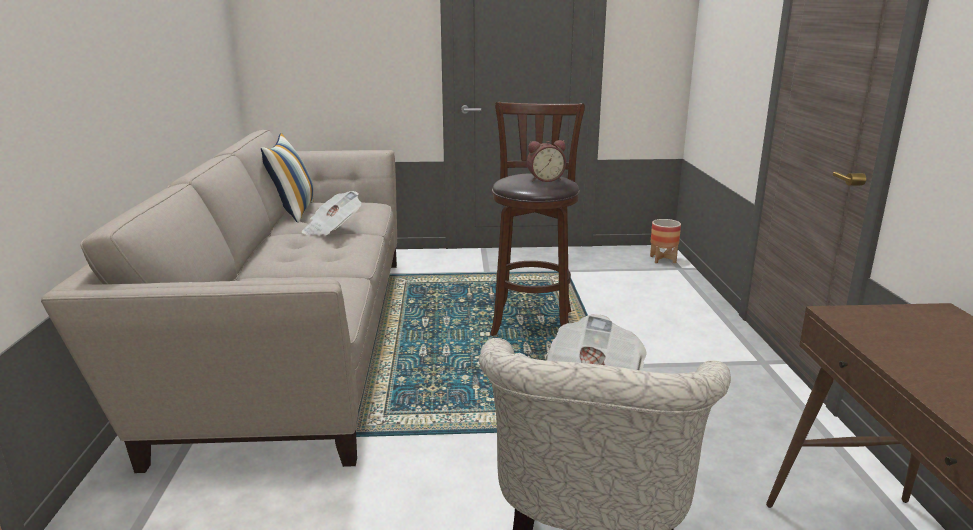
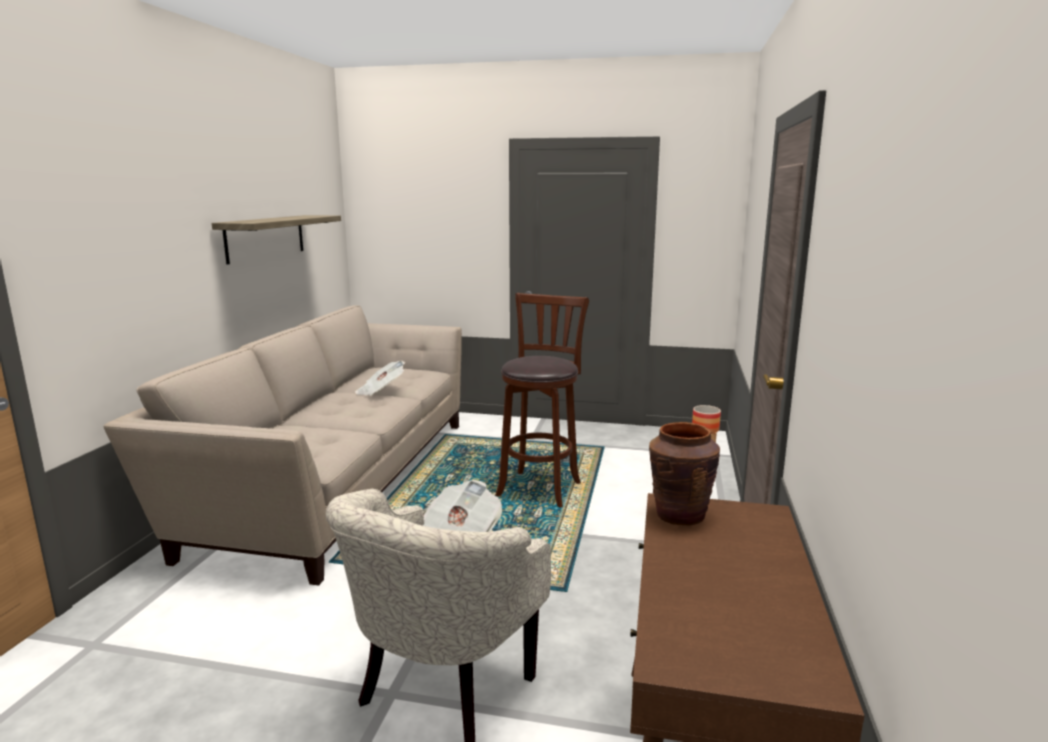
camera: 15 degrees right, 5 degrees down
(167, 41) = (266, 237): none -> shelf
(293, 211) = (364, 374): pillow -> none
(545, 179) = (545, 362): alarm clock -> none
(867, 325) = (679, 515): none -> brown vase

